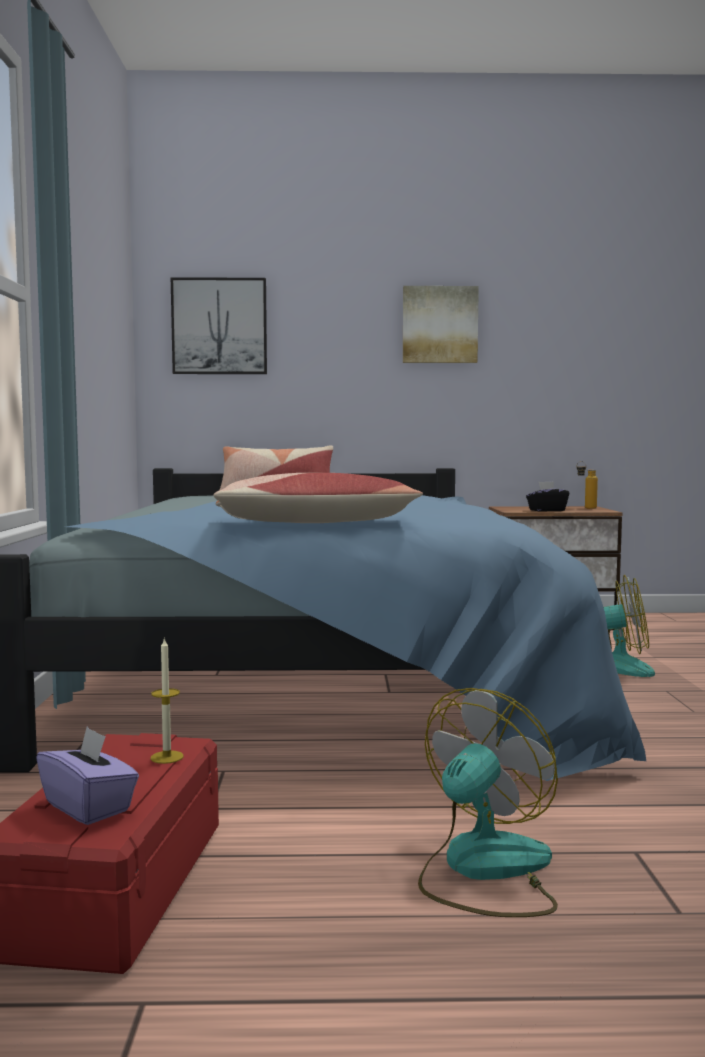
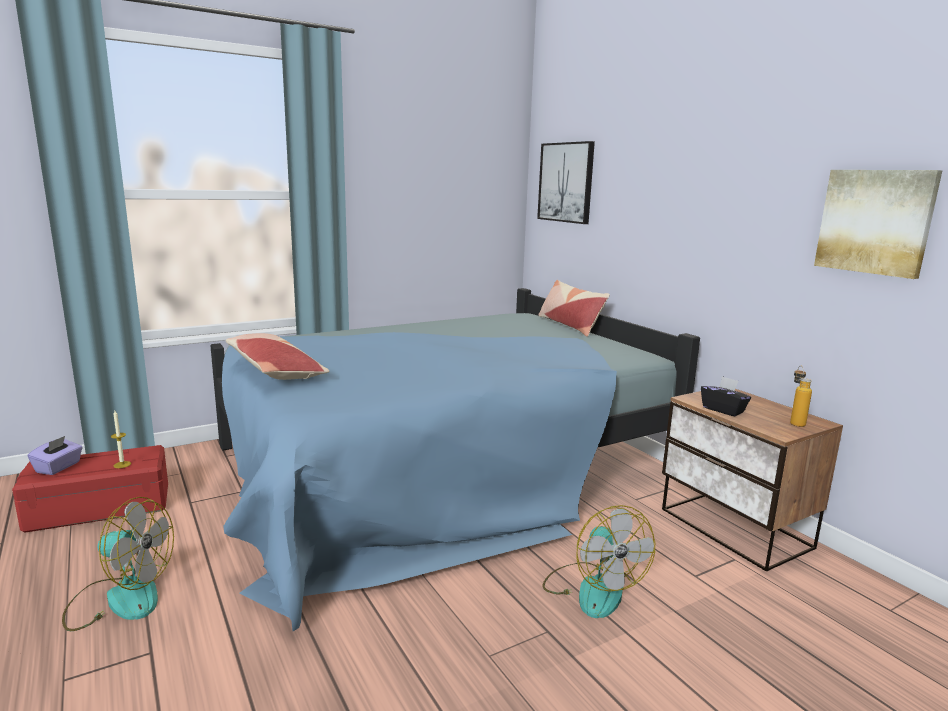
camera: 60 degrees right, 10 degrees up
(439, 325) = (714, 185): picture -> picture (875, 221)

